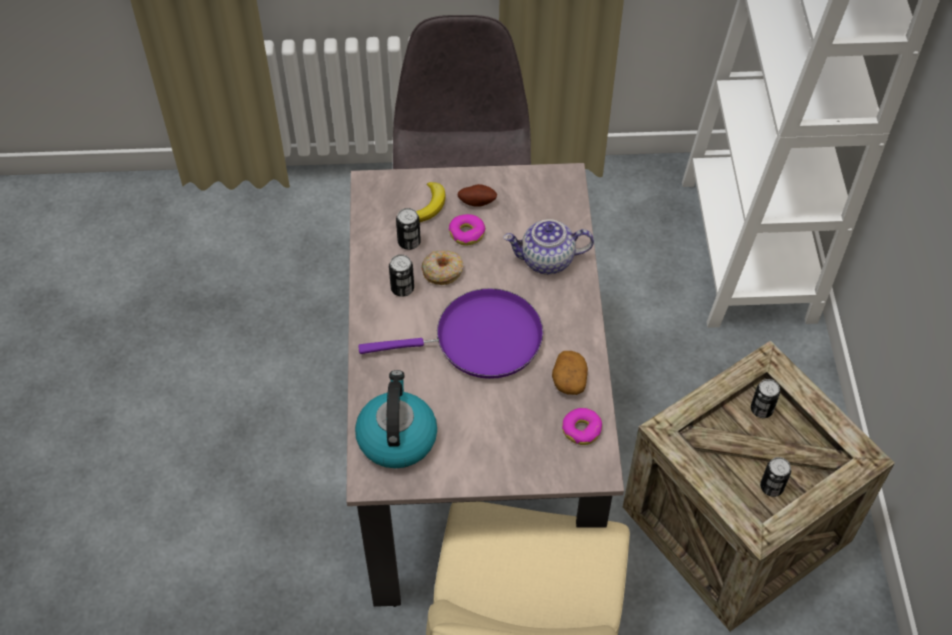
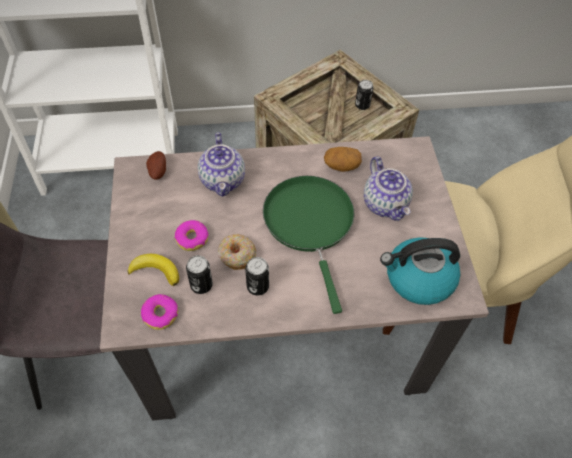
camera: 95 degrees left, 0 degrees up
(477, 201) = (153, 232): potato -> potato (157, 171)
(480, 340) = (310, 224): purple frying pan -> green frying pan
(505, 420) = (386, 204): none -> teapot
(581, 429) = (385, 158): donut -> donut (160, 314)
(761, 409) = (305, 106): can -> none

